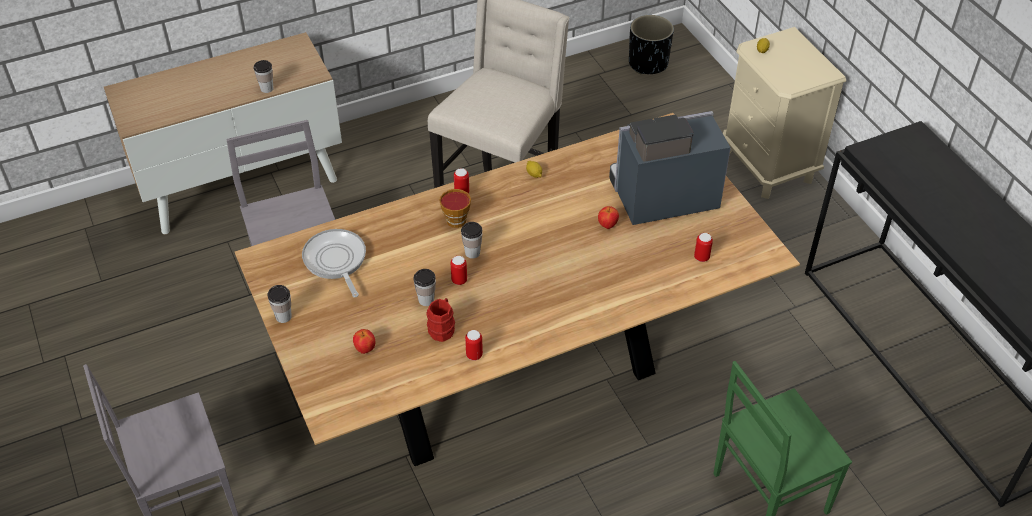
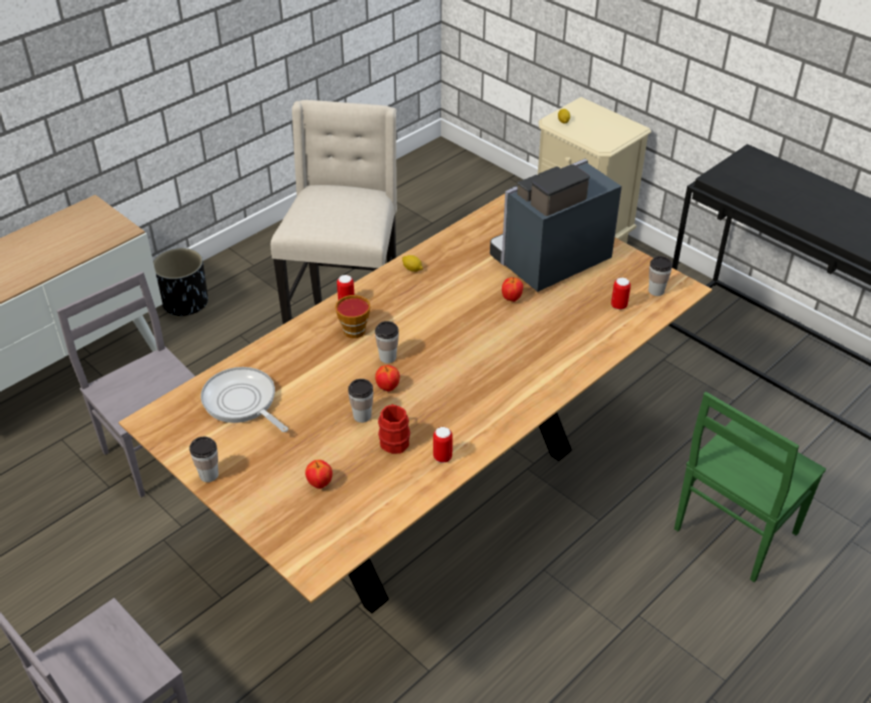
camera: 20 degrees left, 5 degrees down
(267, 88) = (75, 256): cup -> cup (656, 291)
(459, 280) = (388, 387): can -> apple
(648, 63) = (426, 176): black planter -> black planter (185, 303)

